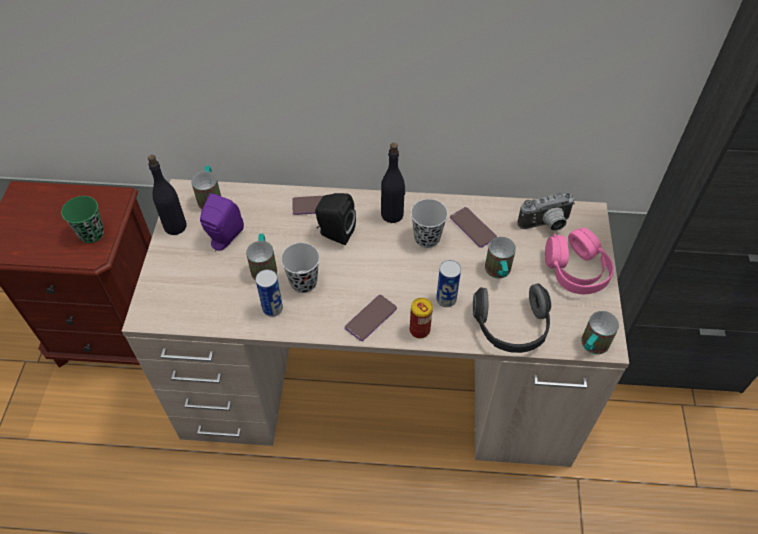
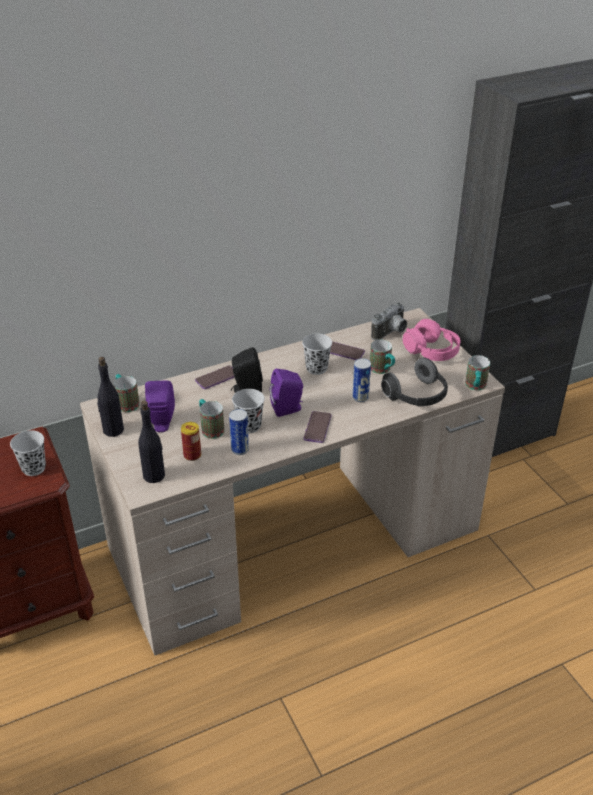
camera: 30 degrees left, 15 degrees down
(91, 234) = (34, 468): green cup -> black cup
(358, 279) = (288, 409): none -> purple speaker
(392, 214) = (279, 363): black bottle -> black bottle (154, 475)
(419, 330) = (357, 421): can -> can (192, 455)

